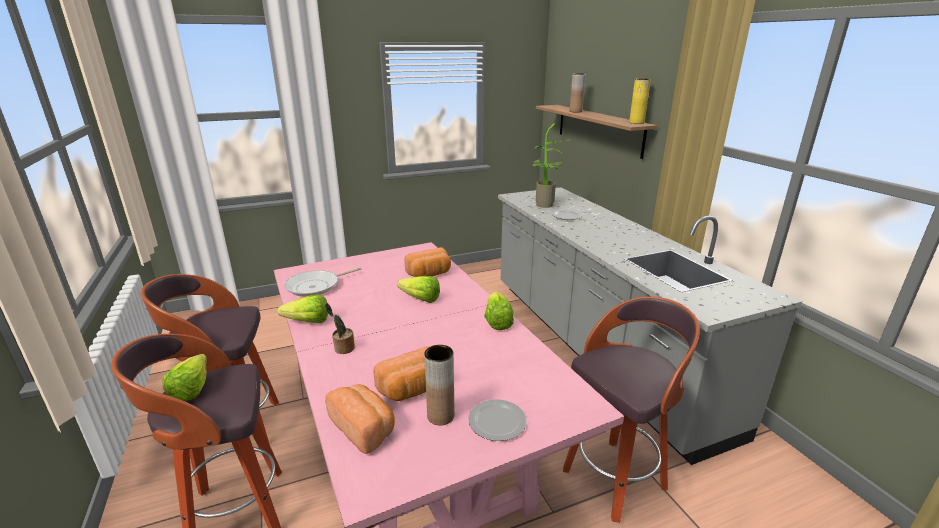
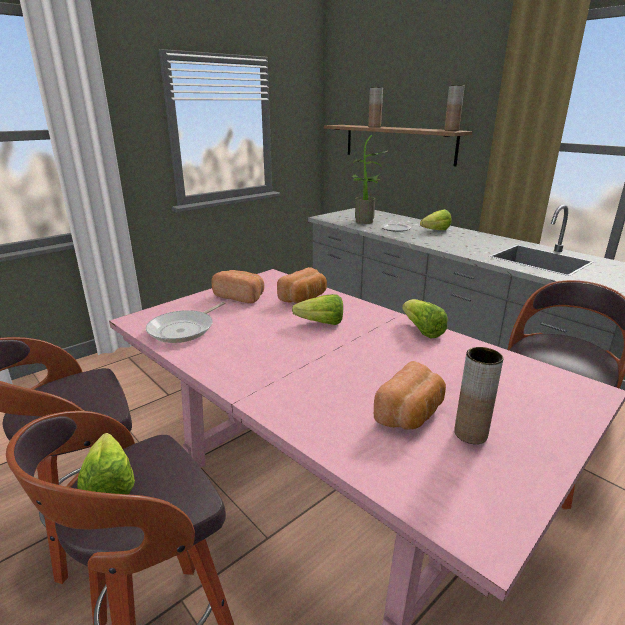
camera: 20 degrees left, 0 degrees up
(304, 322) = (209, 369): lettuce -> lettuce (432, 231)
(343, 348) = (287, 389): potted plant -> none
(364, 428) = (404, 469): bread -> bread (241, 296)
(497, 422) = (531, 426): plate -> none
(636, 123) = (451, 130): yellow vase -> brown vase

